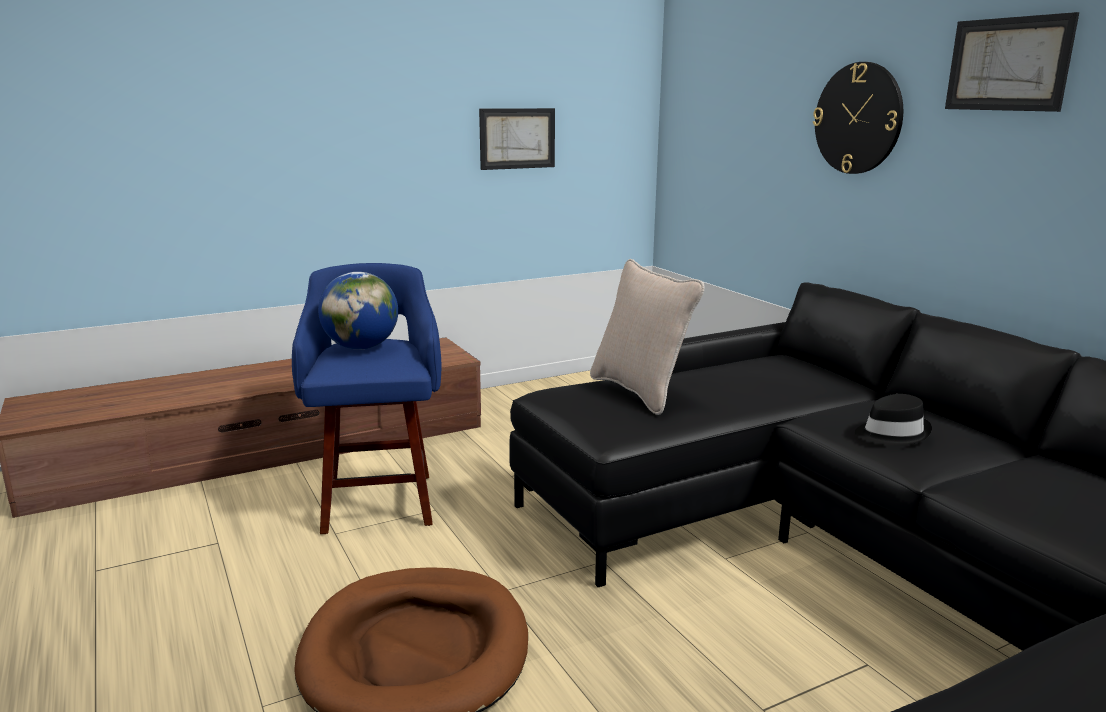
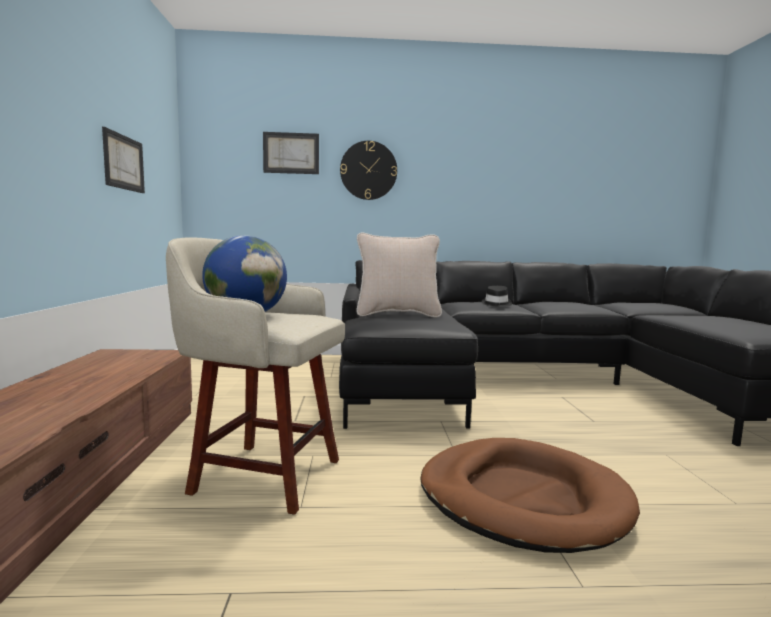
camera: 65 degrees left, 10 degrees down
(379, 500) = (261, 475): blue stool -> beige stool
(1008, 64) = (449, 147): picture -> picture (291, 153)

